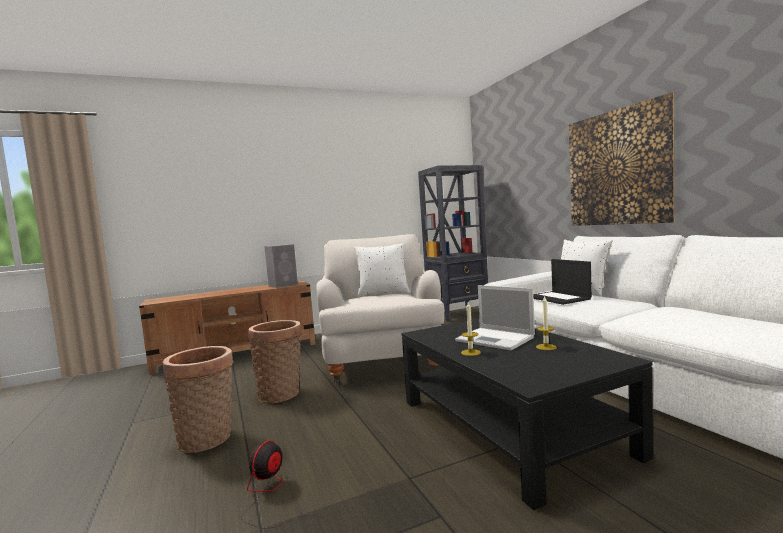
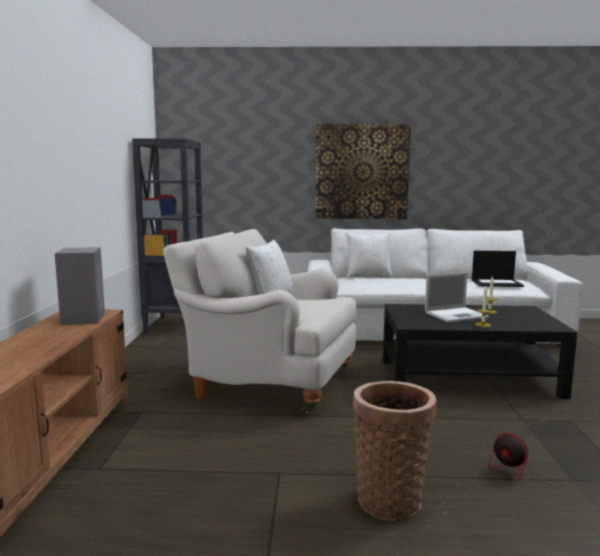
camera: 65 degrees left, 5 degrees up
(281, 394) = (298, 445): basket -> none
(559, 298) = (383, 282): laptop -> laptop (497, 283)

